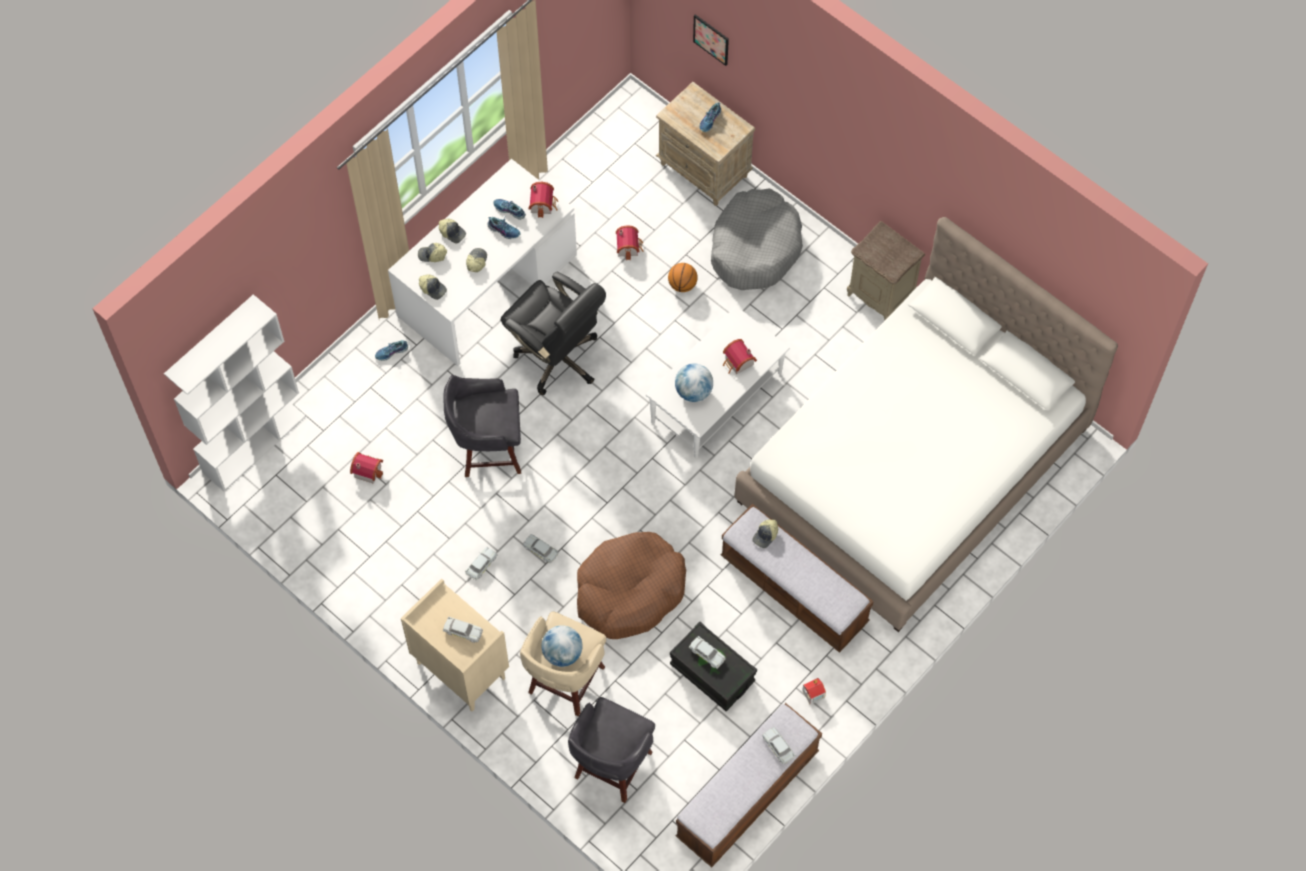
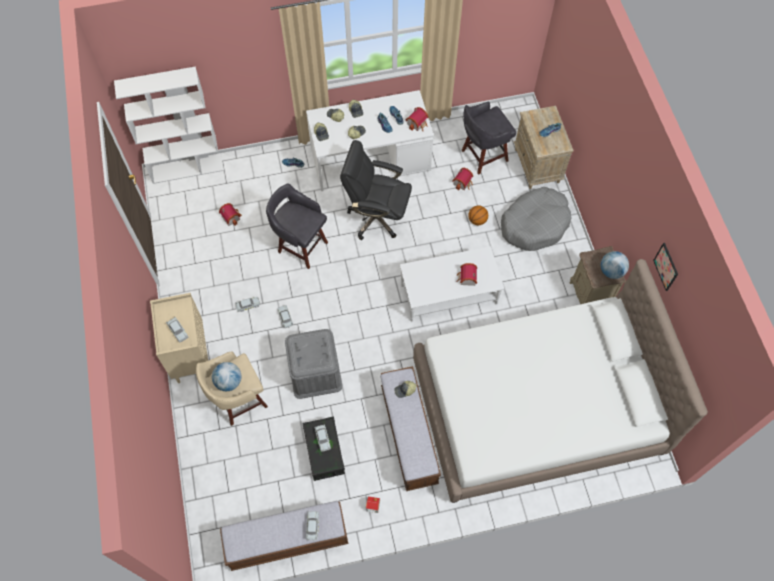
camera: 35 degrees right, 0 degrees up
(556, 357) = (377, 218): black office chair -> black office chair turned 120 degrees clockwise
(611, 768) = (225, 468): grey stool -> grey stool (482, 156)
(629, 591) = (315, 372): brown dog bed -> grey storage box
(693, 391) = (428, 279): globe -> globe (611, 271)
(711, 39) = (573, 77): picture -> picture (666, 267)

